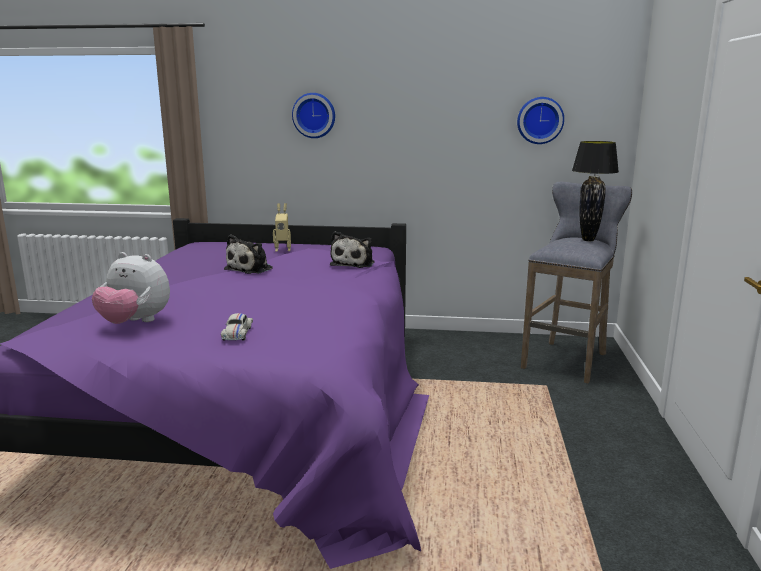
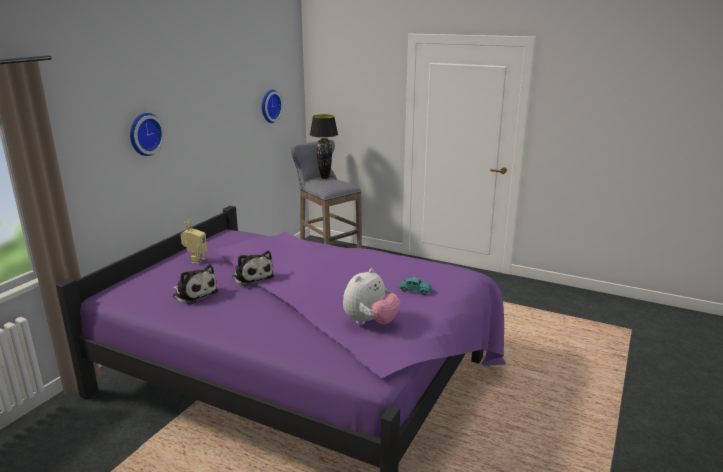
camera: 70 degrees left, 5 degrees up
(237, 334) = (415, 290): white toy car -> turquoise toy car
(354, 263) = (278, 242): plush toy -> plush toy (194, 293)

